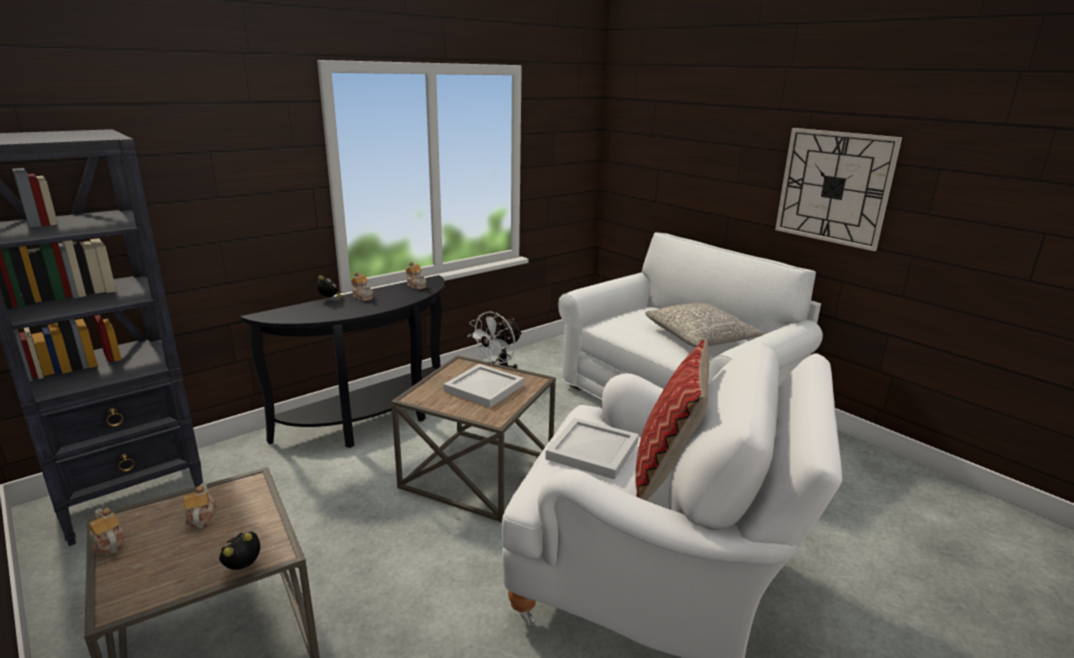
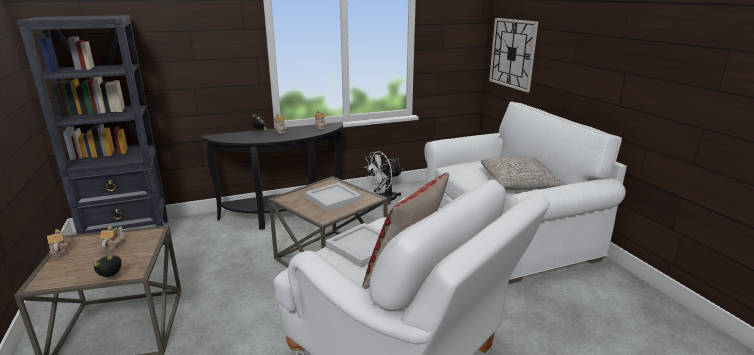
camera: 20 degrees right, 0 degrees up
(834, 187) = (643, 66): wall clock -> wall clock (512, 53)

